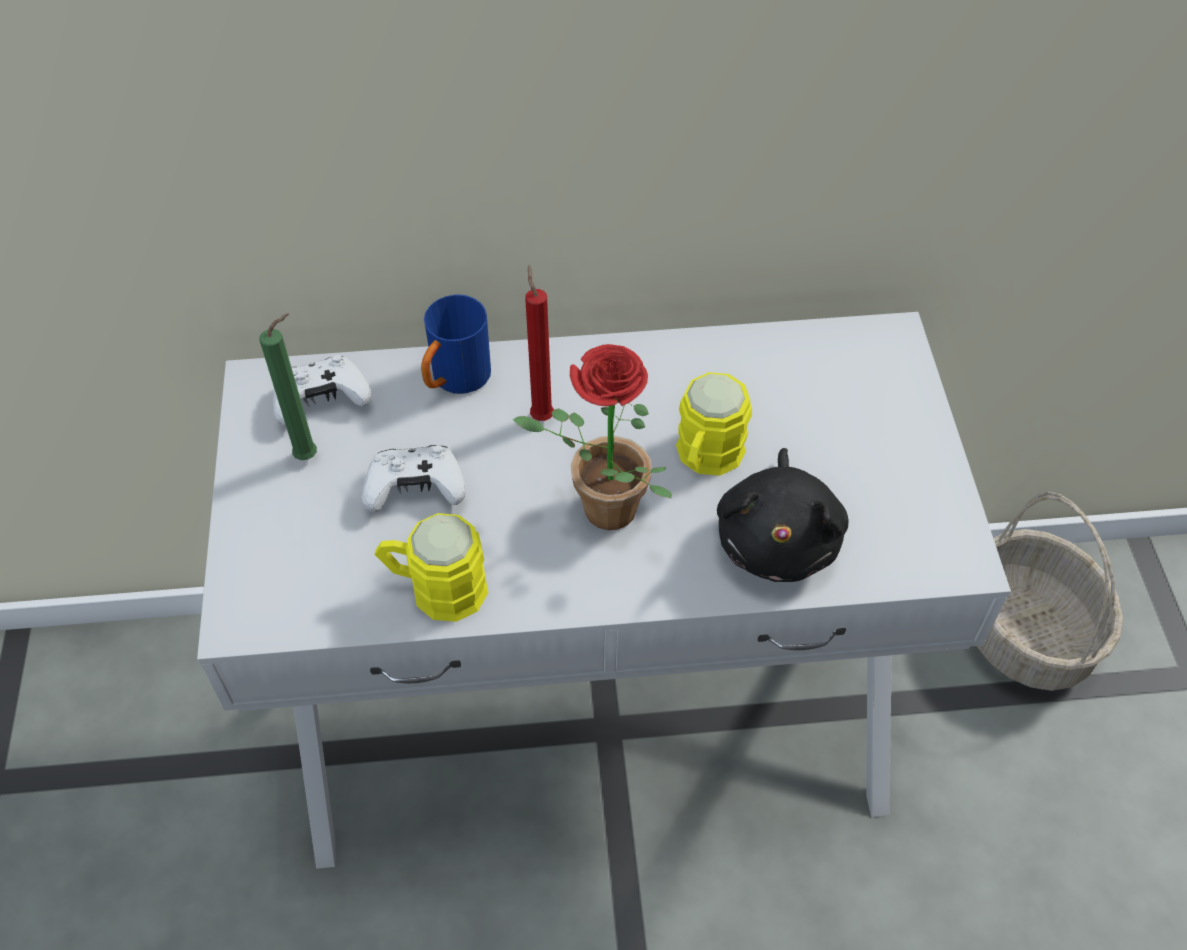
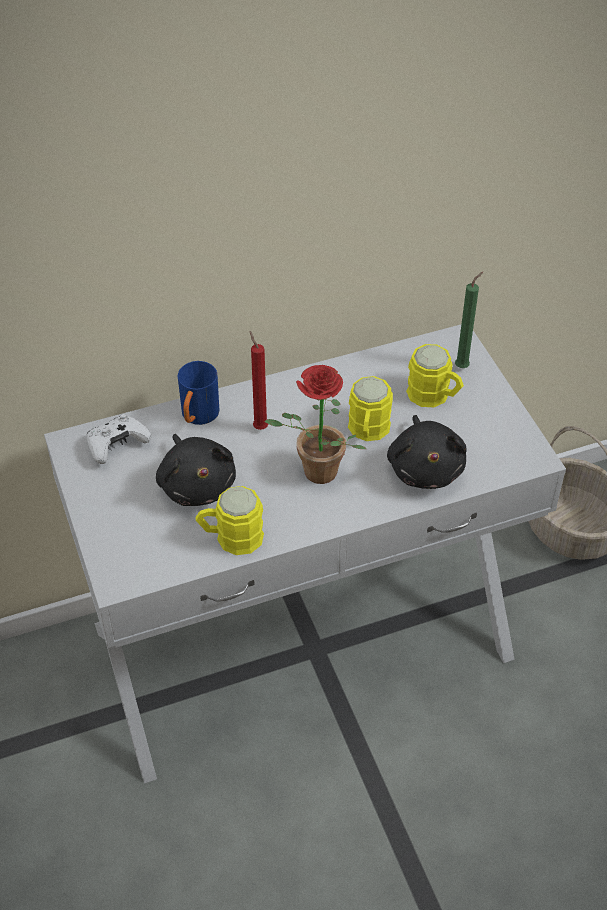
camera: 15 degrees left, 5 degrees down
(310, 455) = (123, 479): green candle -> green candle (463, 366)
(415, 488) = (197, 484): white game controller -> black plush toy
(829, 421) = (434, 396): none -> yellow mug

